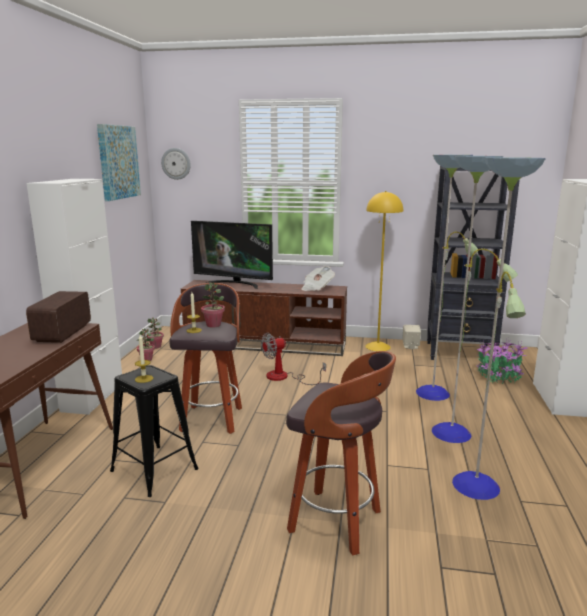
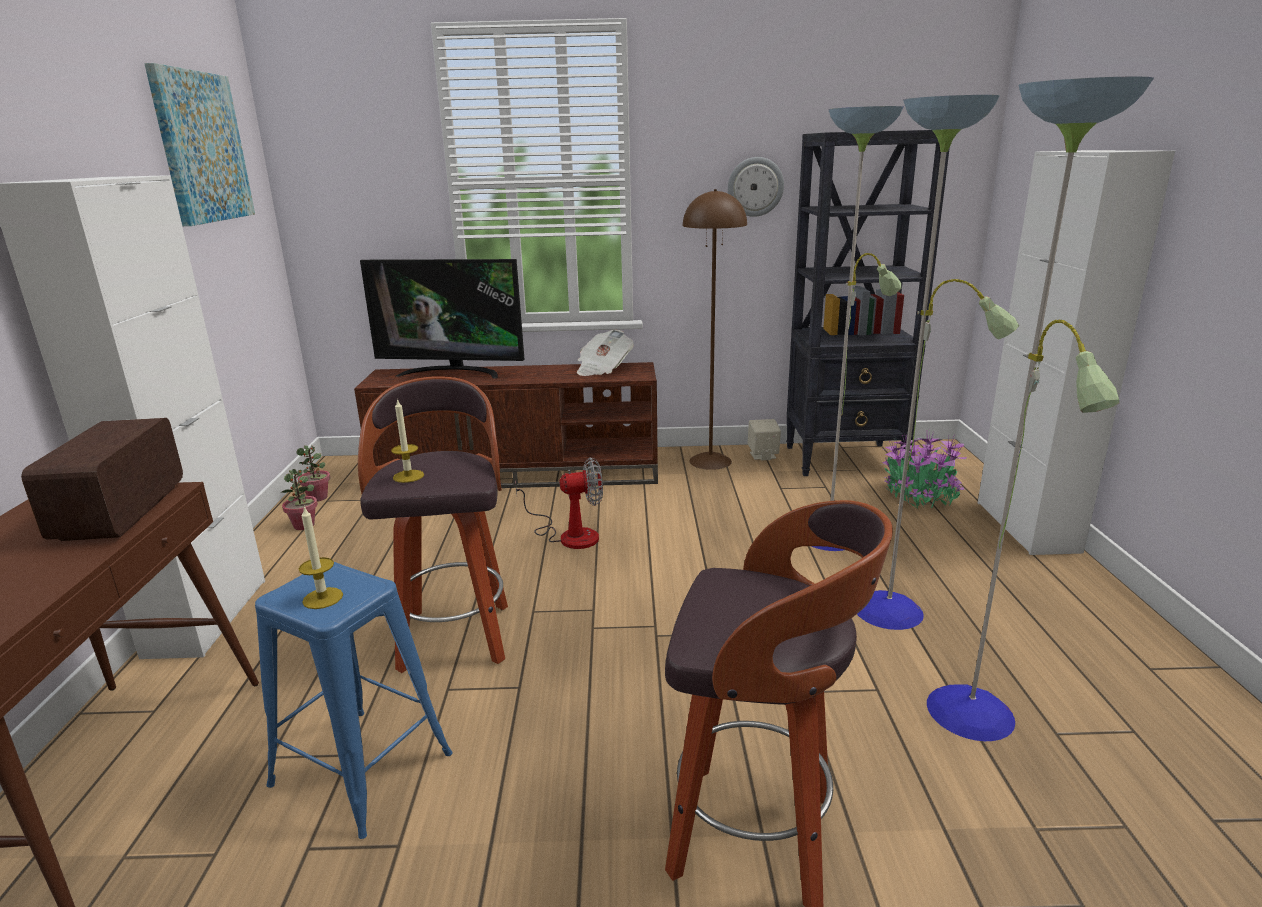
camera: 10 degrees left, 5 degrees up
(154, 470) = (361, 769): black stool -> blue stool
(176, 163) = (318, 152): wall clock -> wall clock (755, 187)
(213, 325) = (445, 461): potted plant -> none
(284, 377) = (569, 535): fan -> fan turned 150 degrees counterclockwise
(378, 347) = (710, 461): yellow floor lamp -> brown floor lamp

